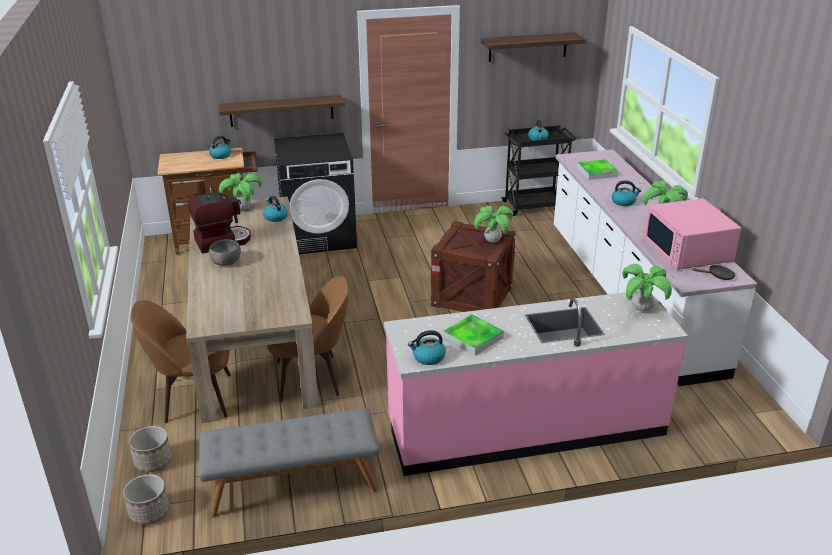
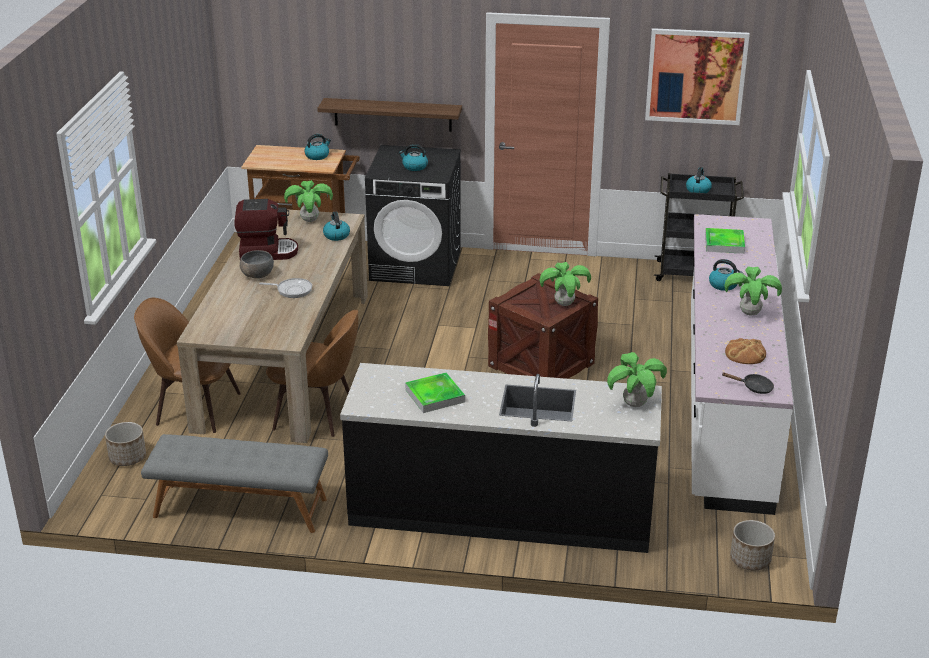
camera: 20 degrees right, 0 degrees up
(149, 512) = (102, 500): planter -> planter (750, 559)
(267, 270) = (292, 290): none -> frying pan
(428, 357) = (377, 405): kettle -> kettle (414, 167)
(525, 428) = (501, 510): pink counter -> black counter
(528, 47) = (696, 76): shelf -> picture
(687, 251) = (745, 354): pink microwave -> bread

